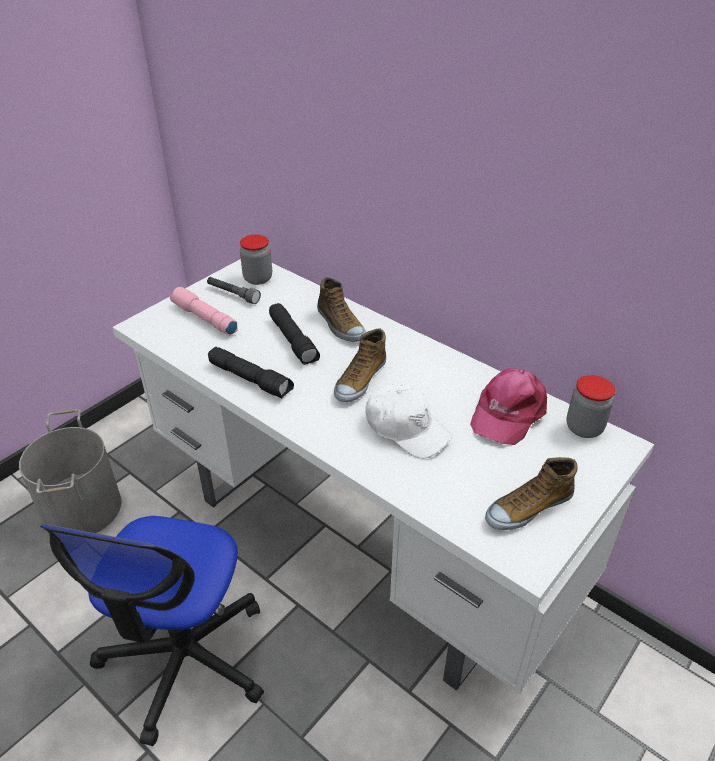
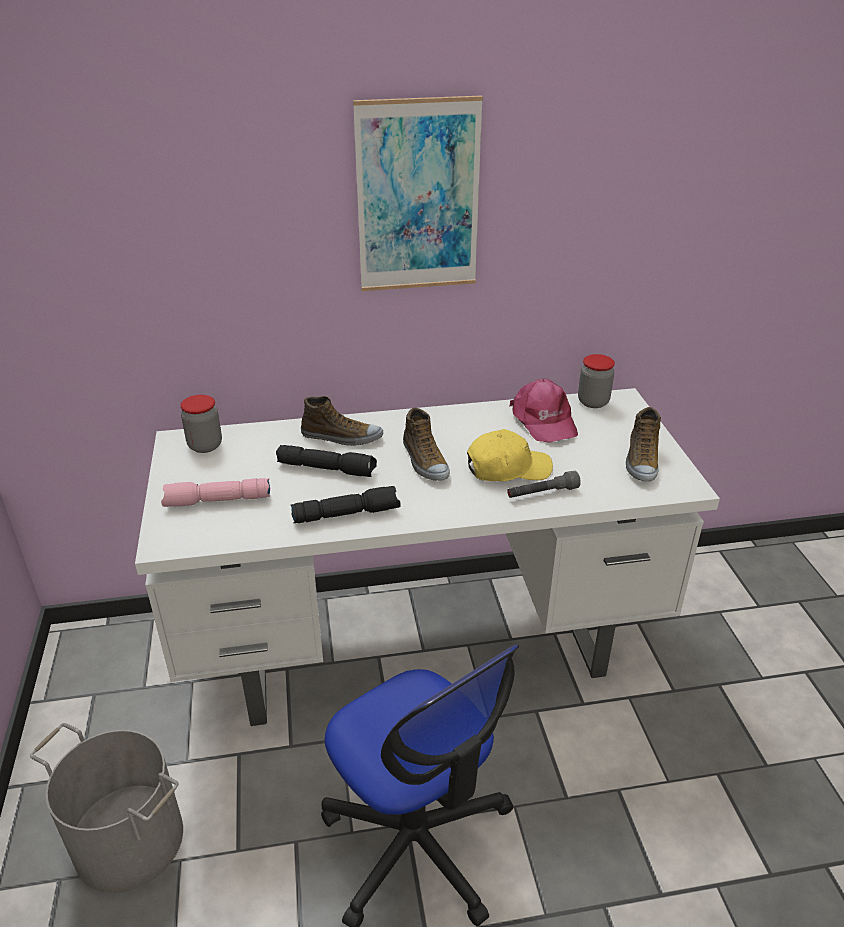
camera: 50 degrees left, 5 degrees down
(233, 295) = (207, 469): grey flashlight -> grey flashlight (542, 493)
(406, 429) = (507, 468): white cap -> yellow cap
(456, 128) = (418, 197): none -> picture

